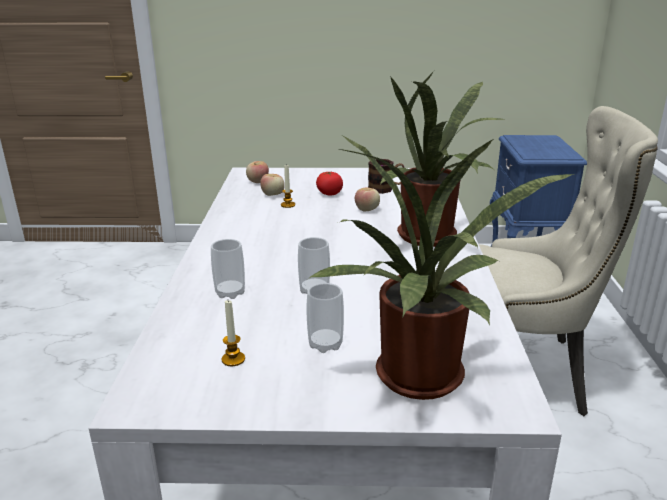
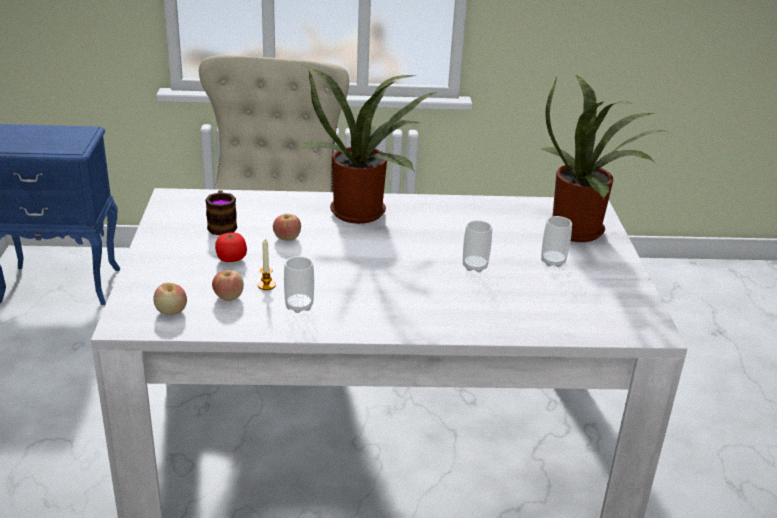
camera: 95 degrees left, 5 degrees up
(230, 293) = (488, 307): cup -> cup (299, 306)
(233, 359) = (587, 297): candle -> none

